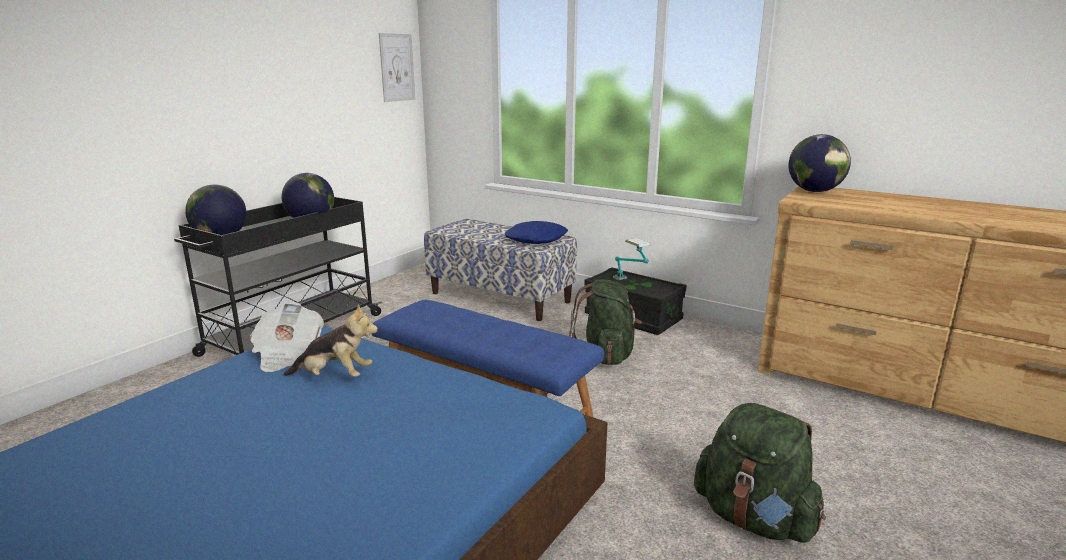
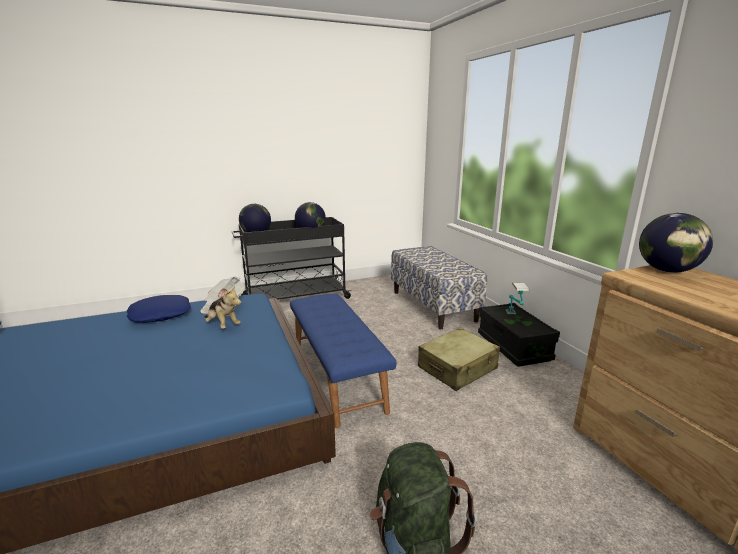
camera: 35 degrees right, 0 degrees up
(397, 67) = (405, 138): picture -> none
(536, 239) = (455, 269): blue pillow -> blue pillow (160, 314)
(606, 355) = (457, 368): green backpack -> beige suitcase

